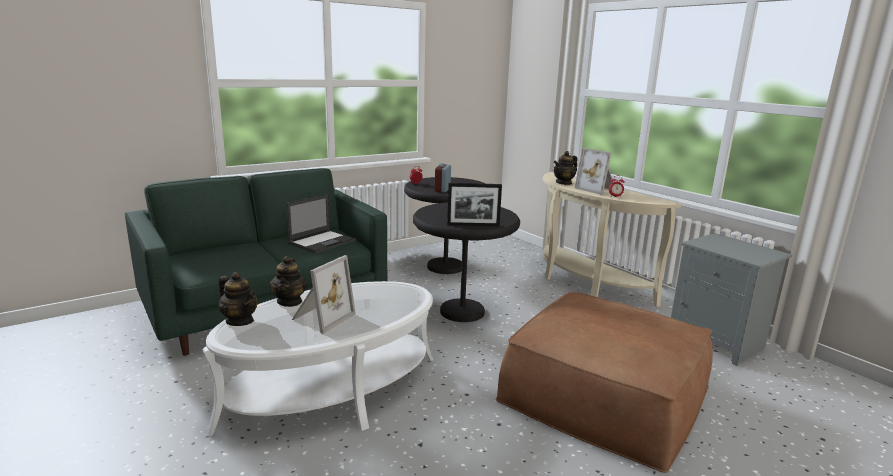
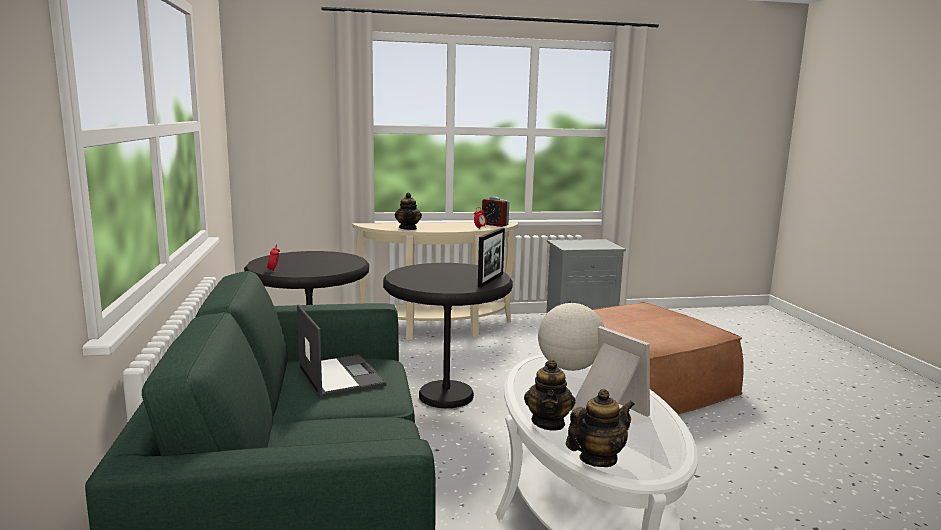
camera: 65 degrees left, 5 degrees down
(290, 301) = (548, 422): teapot -> teapot turned 75 degrees clockwise
(400, 298) = (570, 368): none -> globe
(442, 189) = (326, 267): alarm clock -> alarm clock (495, 224)
(597, 189) = (447, 227): picture frame -> none

